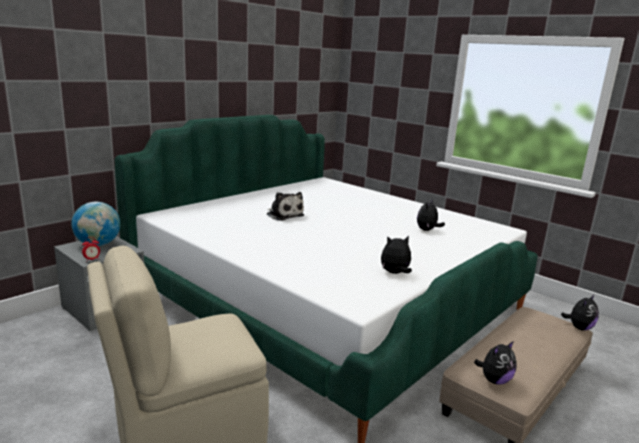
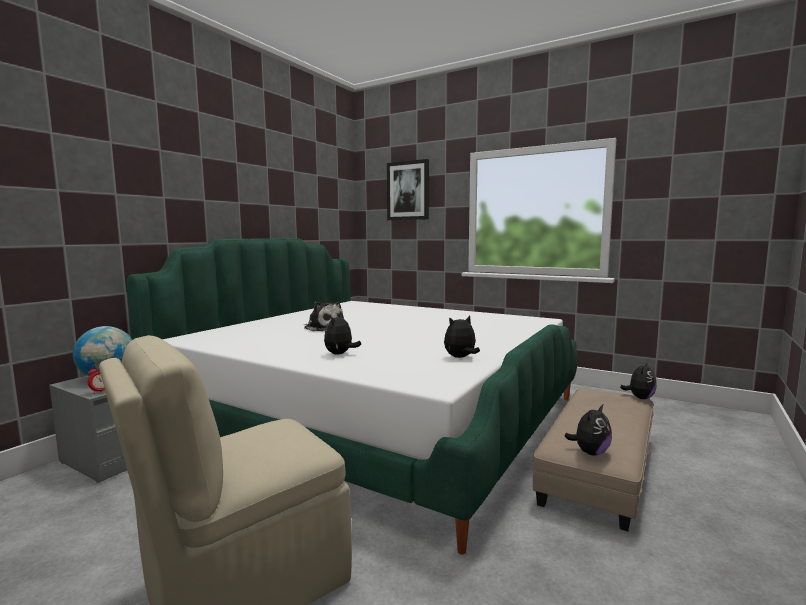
camera: 10 degrees left, 10 degrees down
(392, 67) = (408, 190): none -> picture
(427, 230) = (472, 326): plush toy -> plush toy (340, 354)

